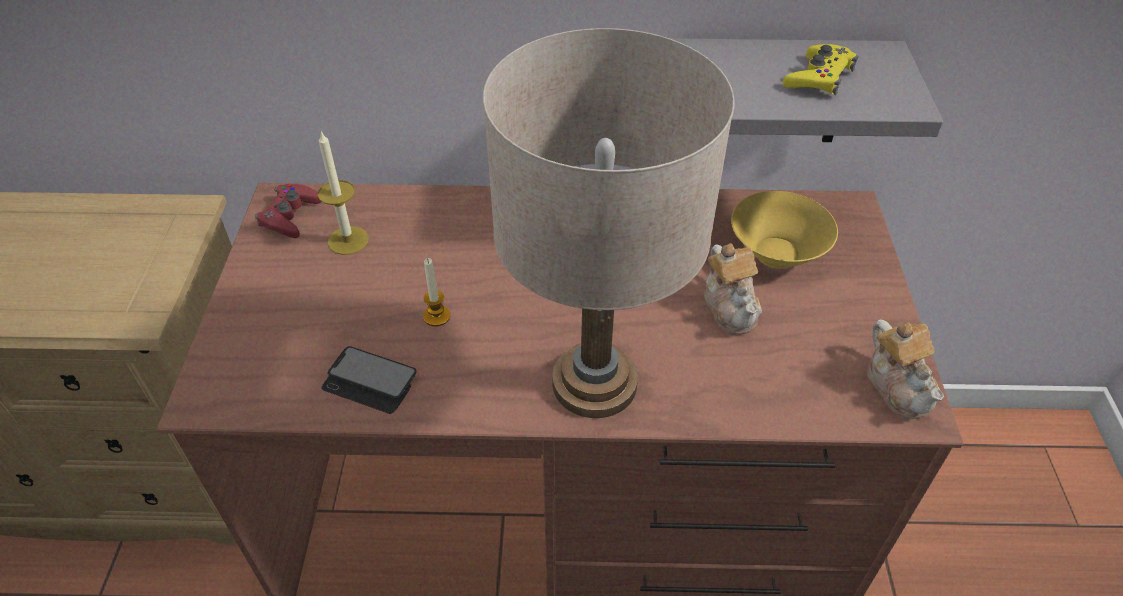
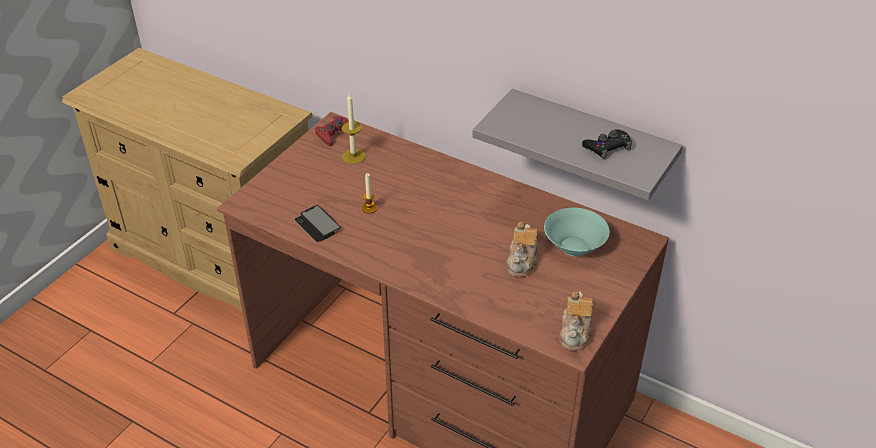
camera: 30 degrees right, 5 degrees down
(593, 383) = (420, 267): beige table lamp -> none
(777, 253) = (574, 247): yellow bowl -> turquoise bowl
(819, 77) = (607, 147): yellow game controller -> black game controller

